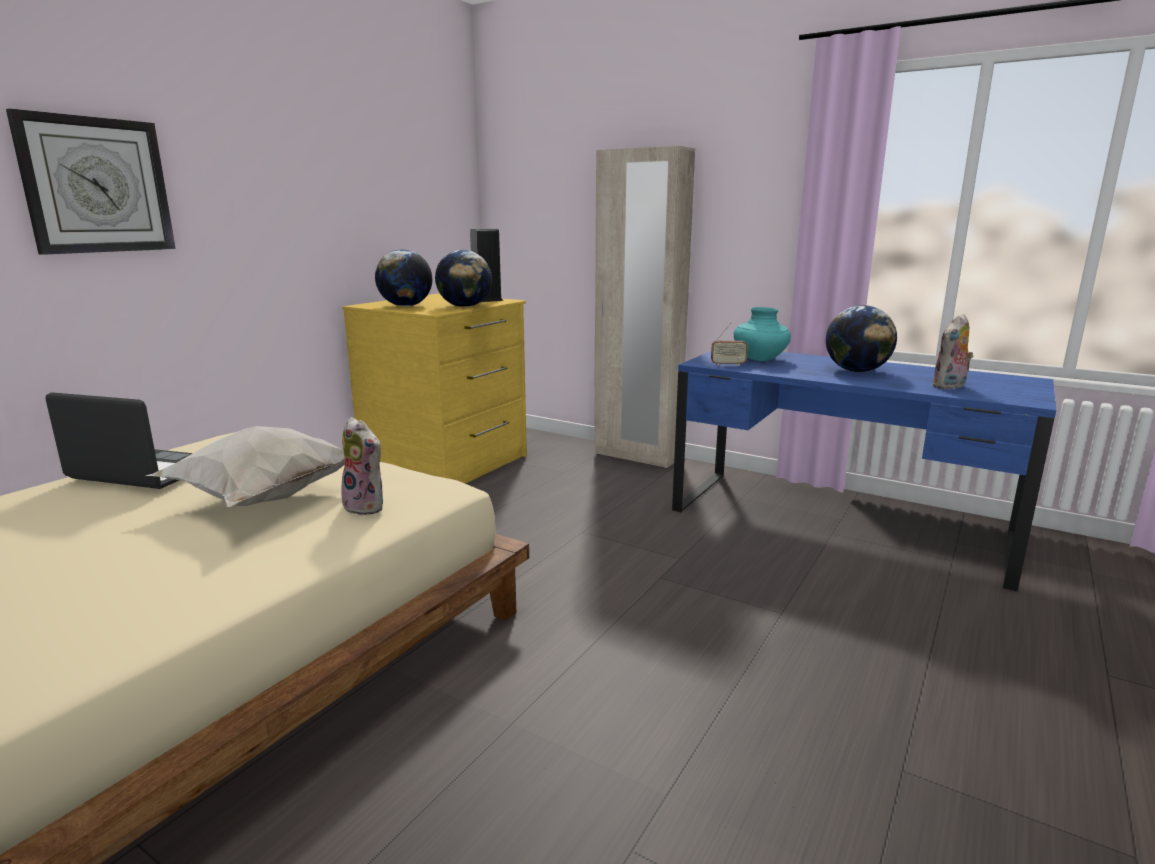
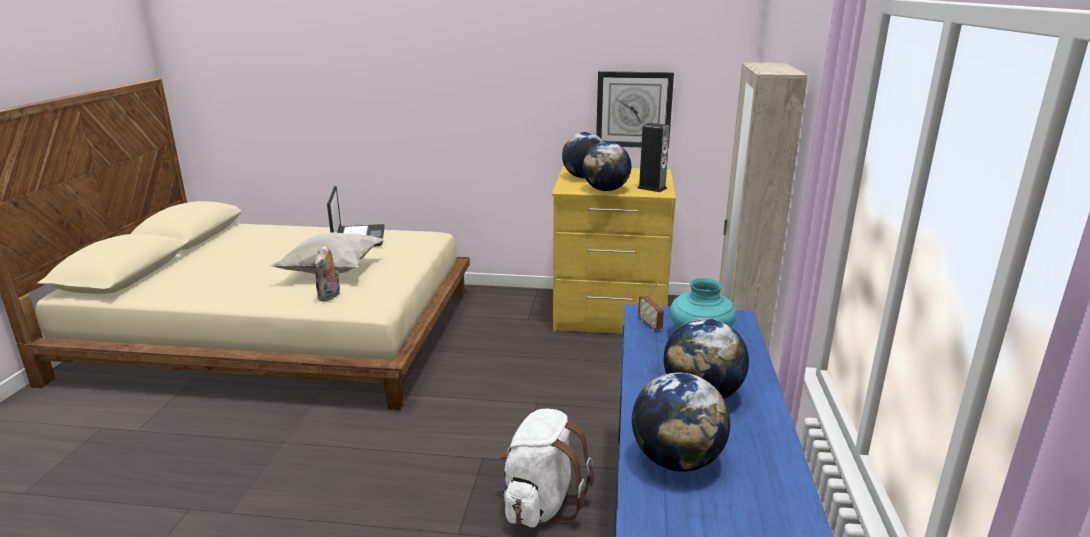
camera: 65 degrees right, 5 degrees up
(97, 185) = (405, 77): wall clock -> wall clock (634, 109)
(754, 563) = (541, 504): none -> white backpack
(949, 387) = (677, 460): plush toy -> globe

